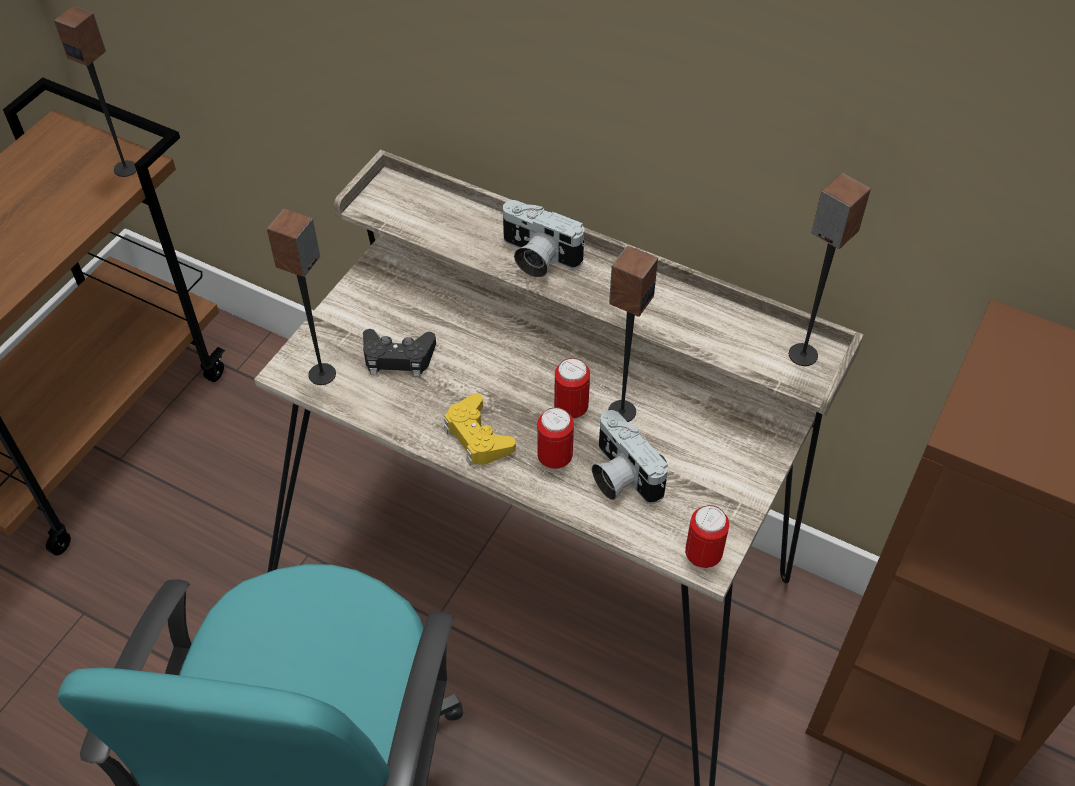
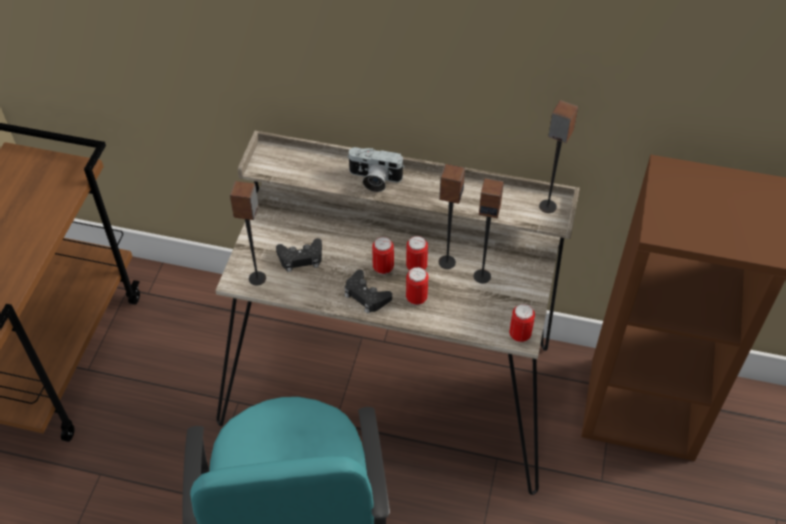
camera: 15 degrees left, 0 degrees up
(126, 168) = (72, 172): speaker -> speaker (482, 276)
(477, 437) = (366, 295): yellow game controller -> black game controller
(518, 399) = (383, 268): none -> can
(620, 476) = (458, 300): camera -> none

